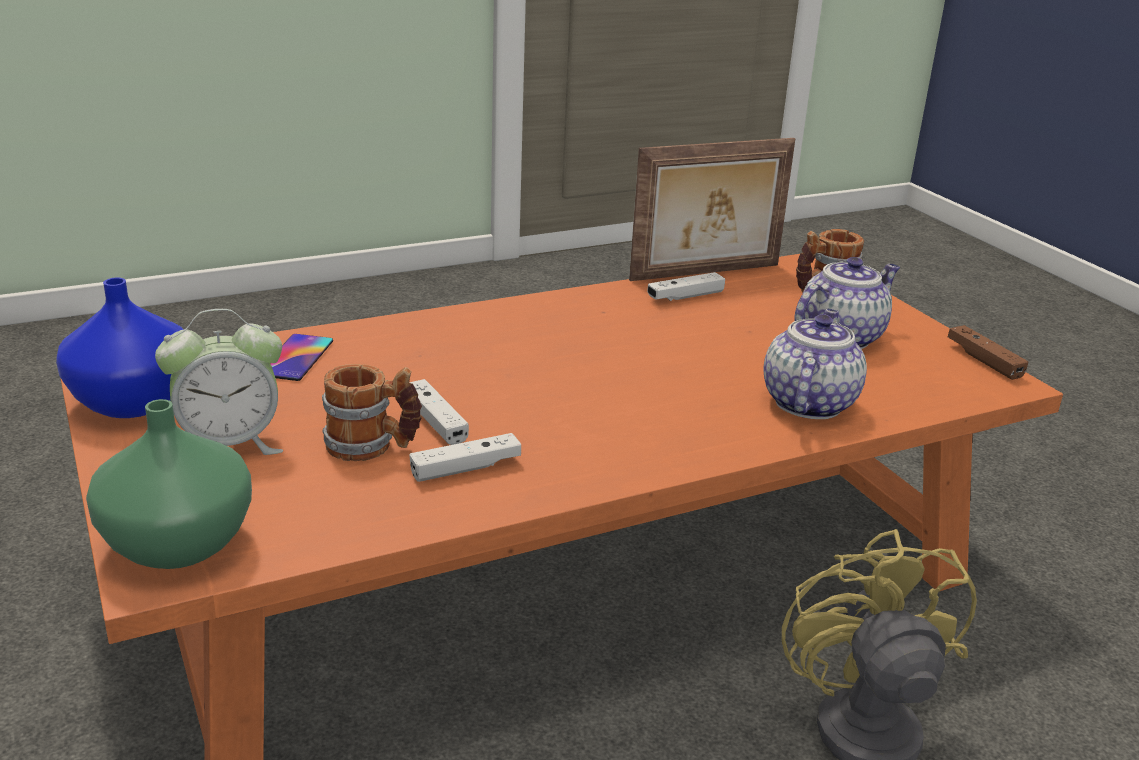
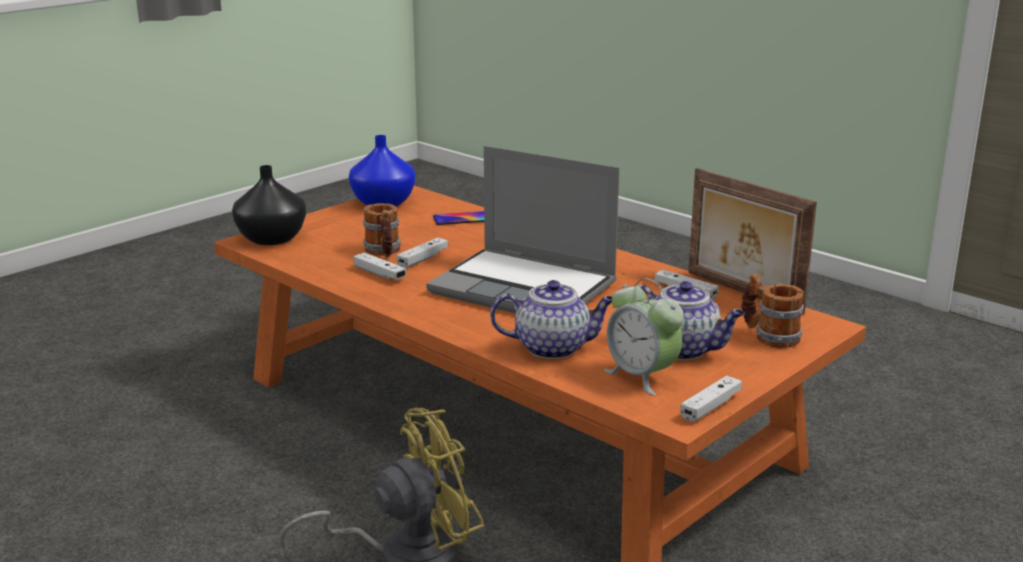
camera: 70 degrees right, 5 degrees down
(181, 542) = (273, 239): green vase -> black vase
(230, 444) = (360, 227): alarm clock -> alarm clock (641, 376)
(609, 375) = (526, 288): none -> laptop
(984, 361) = (710, 407): brown game controller -> white game controller

